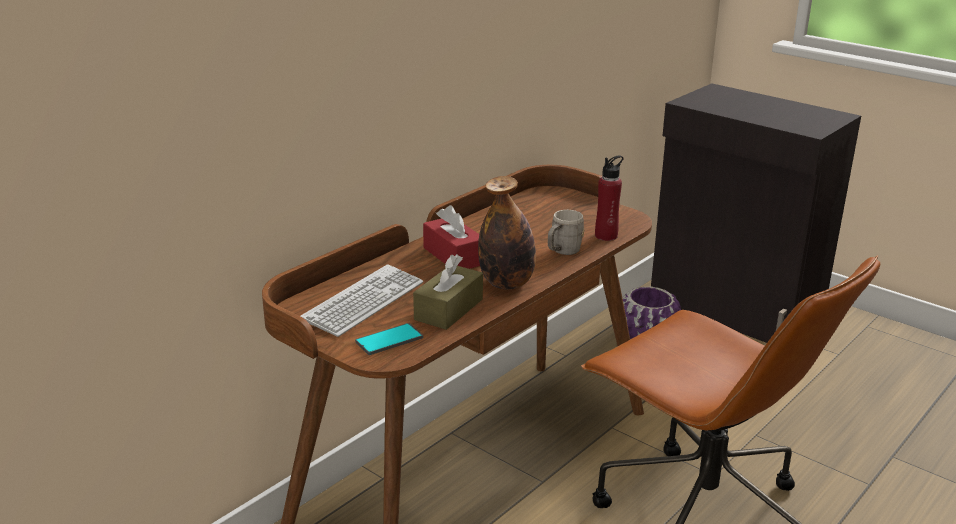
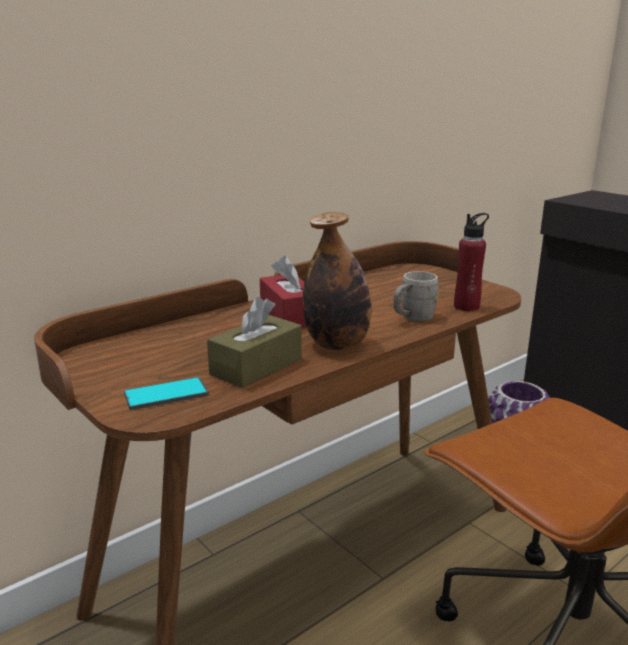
camera: 10 degrees right, 5 degrees down
(364, 302) = (164, 352): keyboard -> none

